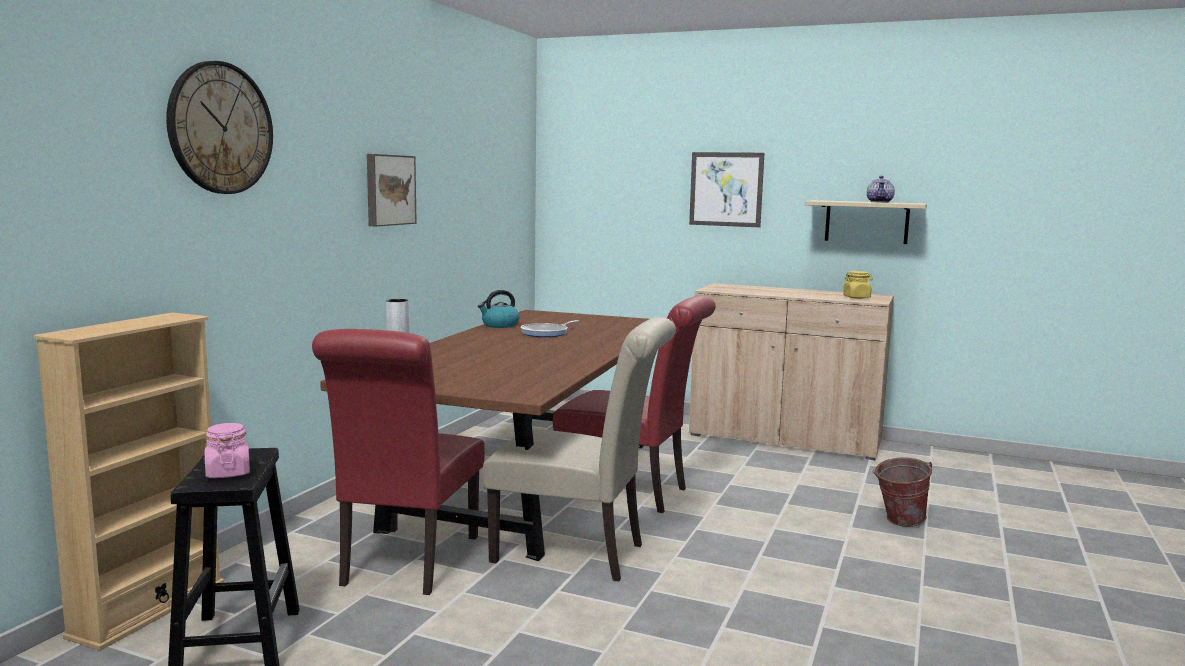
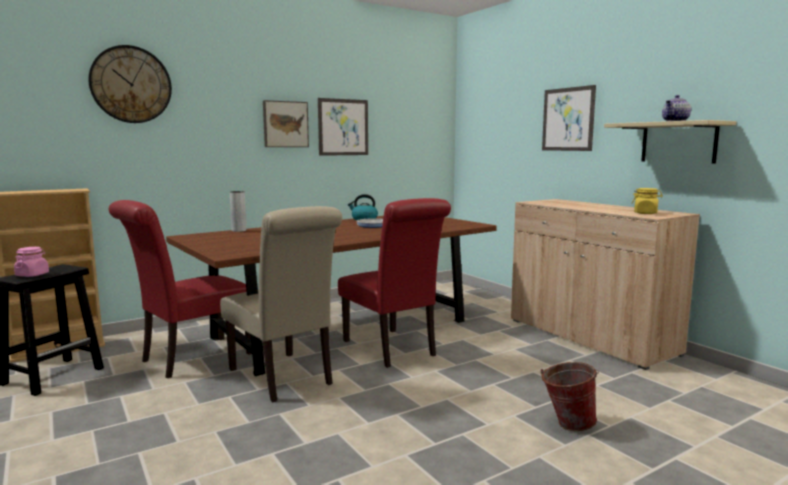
camera: 35 degrees right, 0 degrees up
(443, 192) = (343, 127): none -> picture

